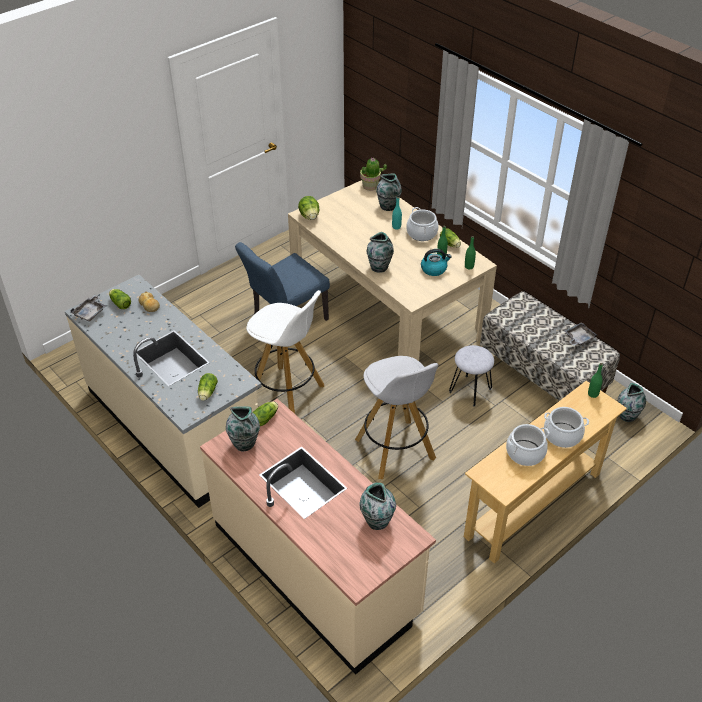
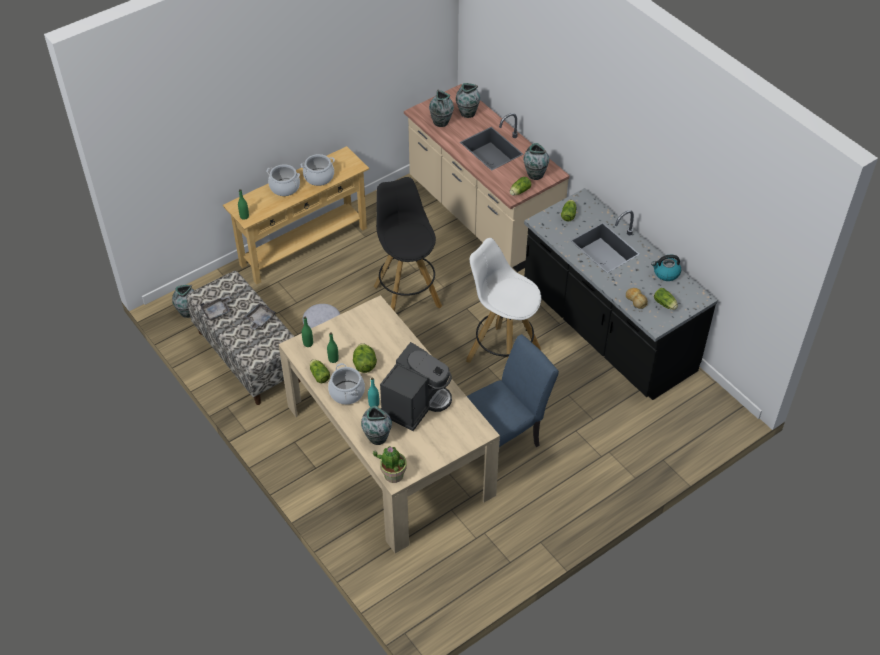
camera: 175 degrees left, 5 degrees up
(90, 312) = (691, 296): grey tray -> grey tray (259, 319)
(175, 425) = (607, 330): beige counter -> black counter
(309, 216) = (473, 428): lettuce -> lettuce (364, 365)
(361, 229) = (415, 403): none -> coffee machine
(379, 267) = (402, 349): vase -> vase (467, 113)
(396, 450) = (407, 295): white stool -> black stool
(434, 269) = (345, 343): kettle -> kettle (666, 273)

